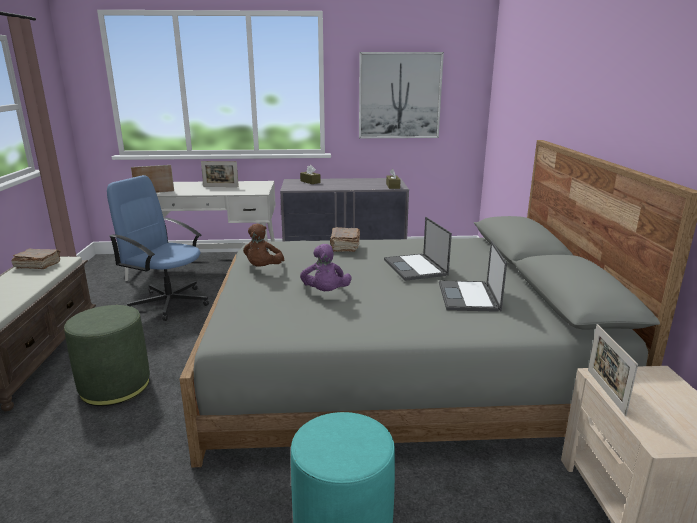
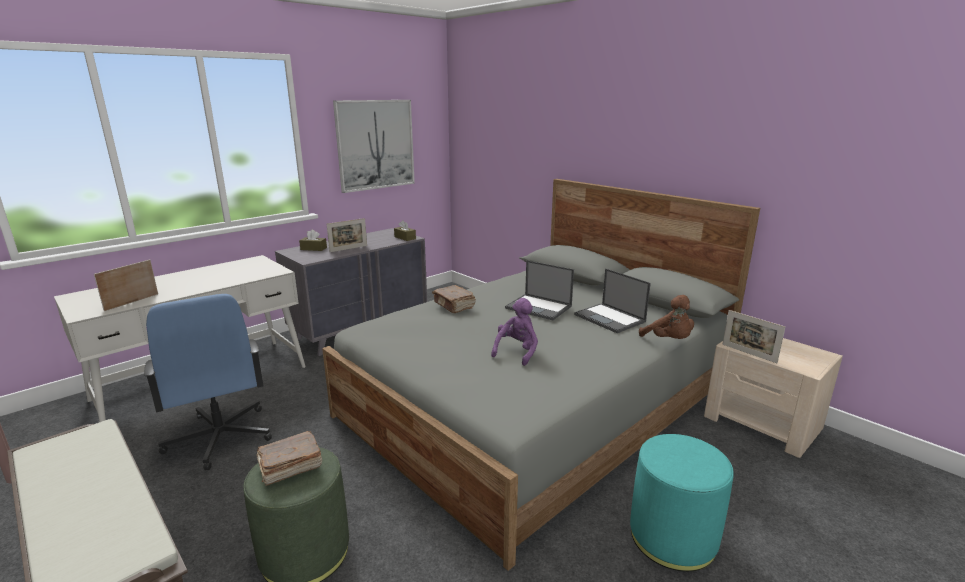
camera: 40 degrees left, 0 degrees up
(38, 265) = (63, 454): brown book -> brown book (289, 467)
(169, 303) = (220, 438): blue office chair -> blue office chair turned 105 degrees counterclockwise
(221, 187) = (212, 275): picture frame -> picture frame (348, 249)
(263, 269) = (423, 349): brown plush toy -> brown plush toy (669, 340)
(325, 293) = (517, 351): purple plush toy -> purple plush toy turned 105 degrees counterclockwise

